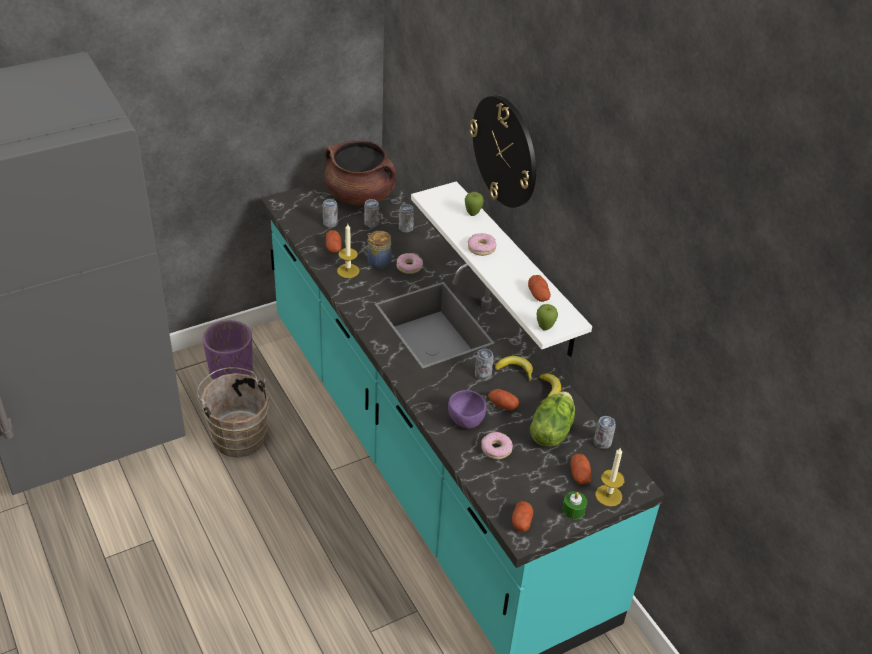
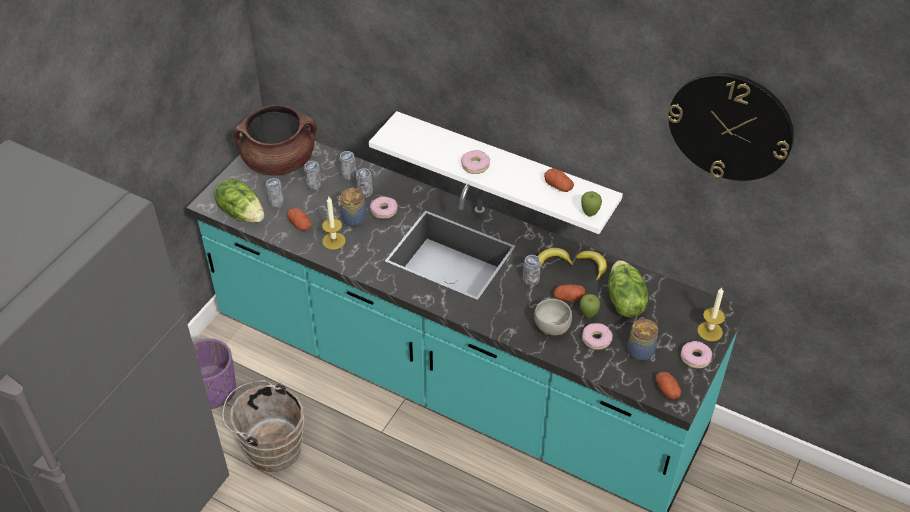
camera: 30 degrees left, 5 degrees up
(297, 220) = (242, 213): none -> lettuce
(465, 421) = (552, 328): purple bowl -> grey bowl
(472, 214) = (439, 136): apple -> apple (588, 315)
(505, 151) = (469, 67): wall clock -> wall clock (730, 126)
(527, 477) = (640, 350): none -> jar
(573, 510) = (695, 358): green candle -> donut
(580, 475) = (675, 326): potato -> none
(602, 443) = (669, 289): can -> can (365, 192)

